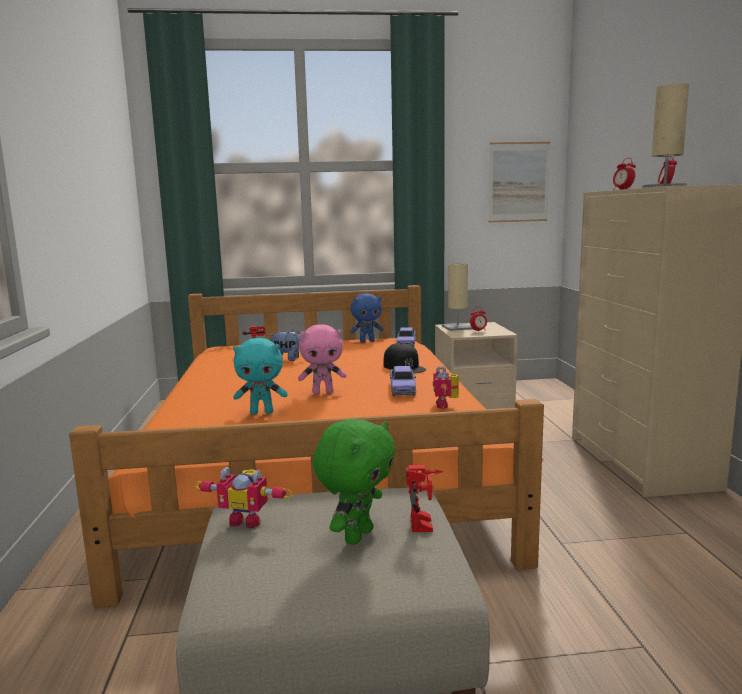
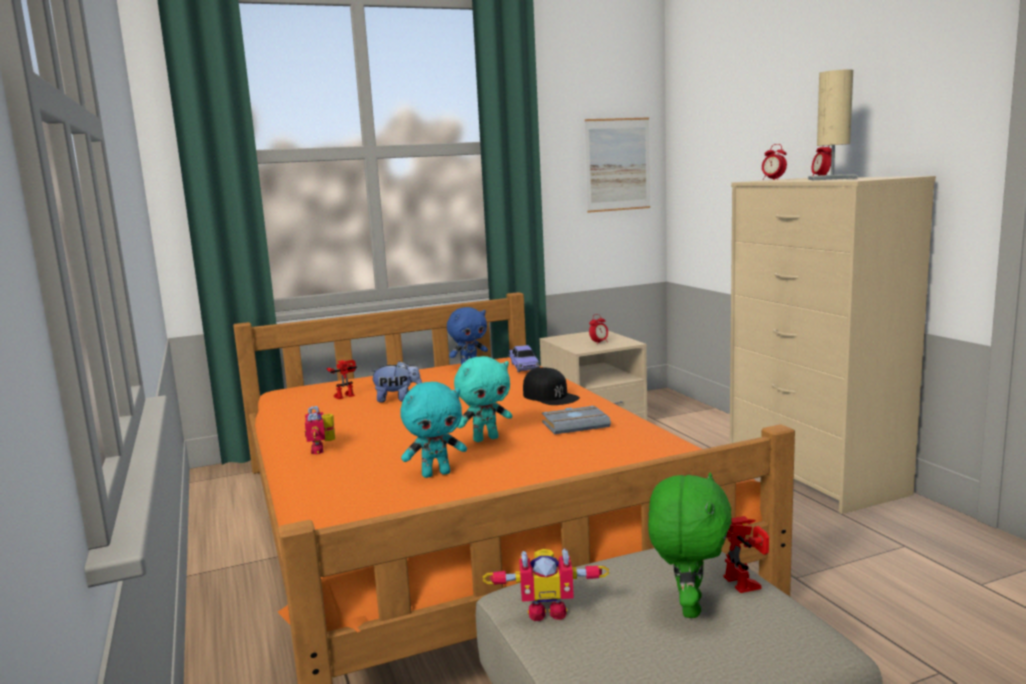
camera: 15 degrees left, 0 degrees up
(323, 392) = (485, 439): pink plush toy -> turquoise plush toy
(402, 389) = (576, 424): toy car -> grey book
(446, 405) = (643, 439): toy robot -> toy robot (322, 449)
(457, 327) = (570, 340): beige table lamp -> none

